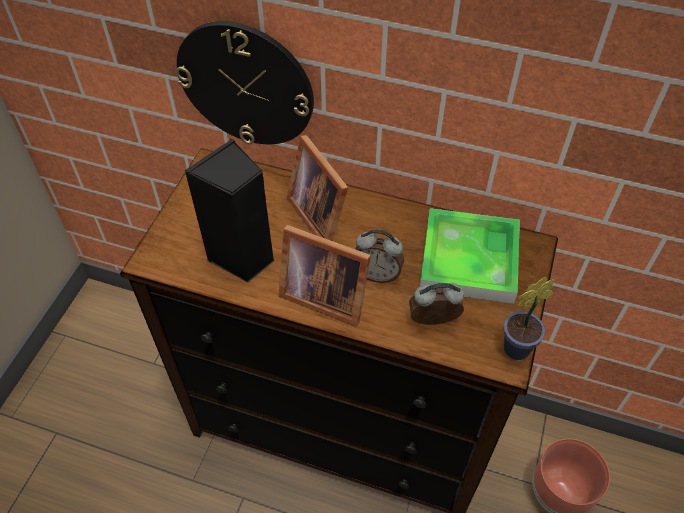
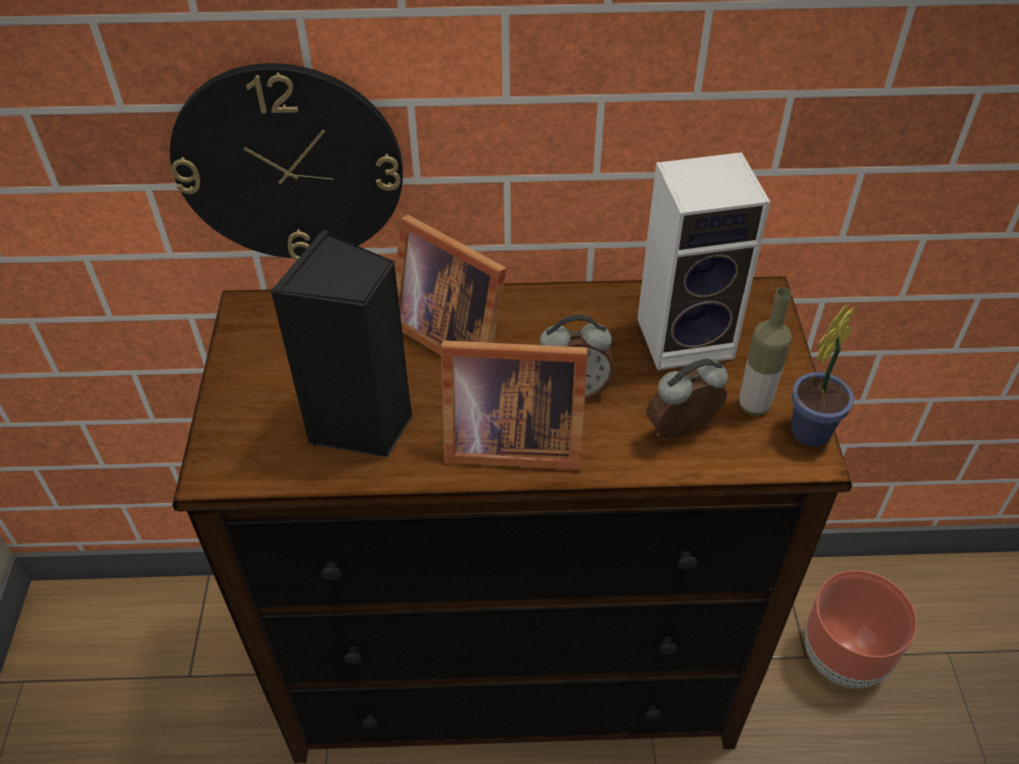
camera: 20 degrees left, 5 degrees down
(469, 259) = (688, 336): tray -> speaker
(488, 319) = (754, 405): none -> bottle

